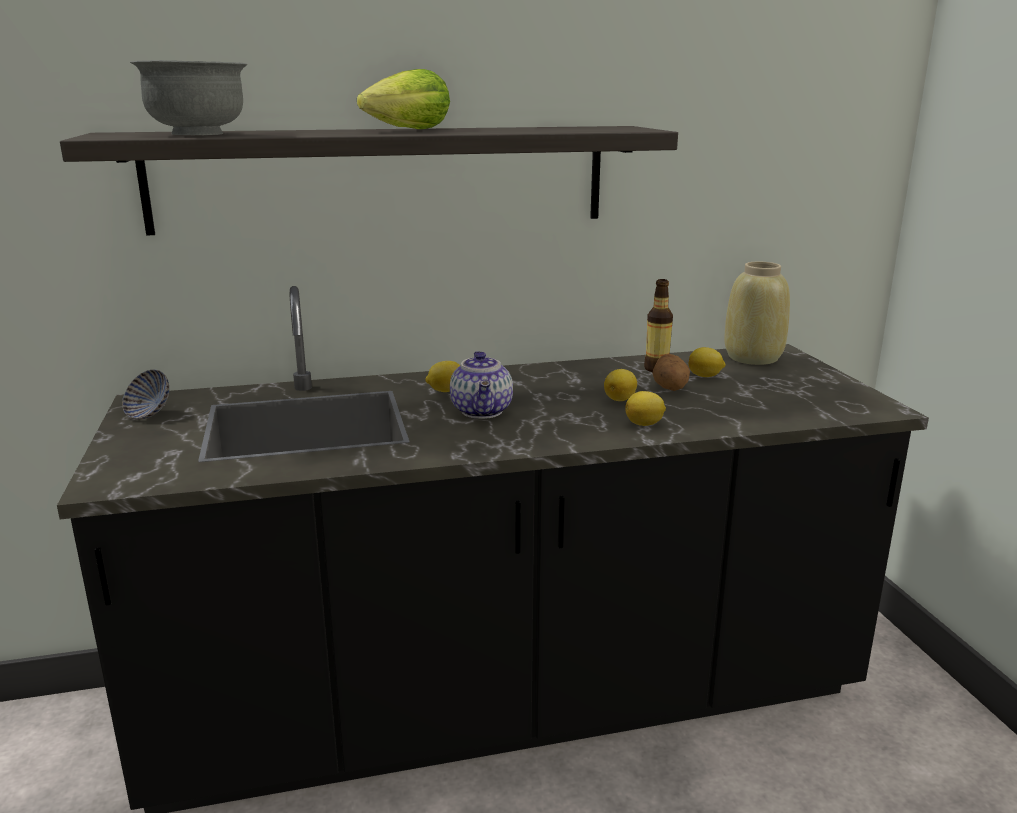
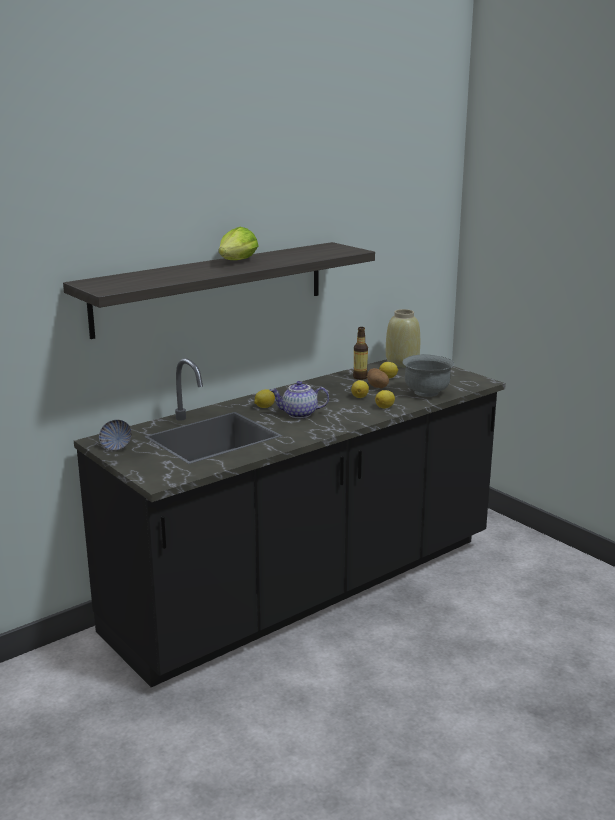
camera: 25 degrees left, 0 degrees up
(198, 134) = (144, 280): grey bowl -> grey bowl (426, 392)
(483, 411) = (299, 414): teapot -> teapot turned 120 degrees clockwise

